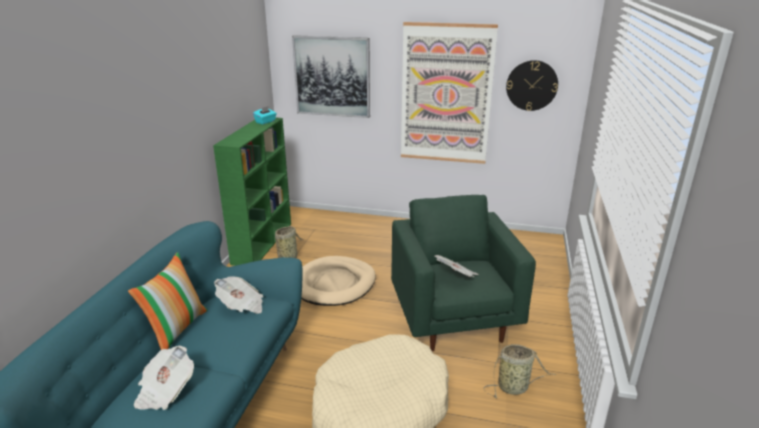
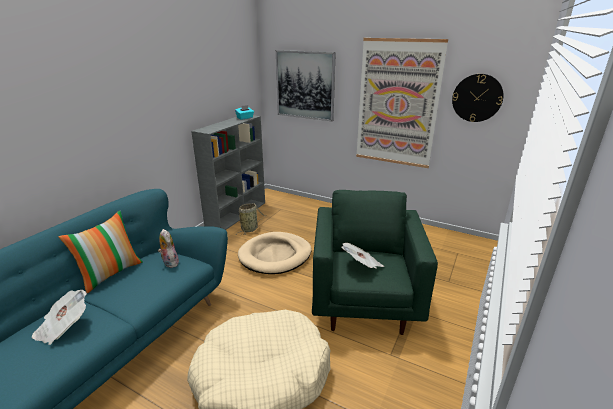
camera: 15 degrees right, 0 degrees up
(241, 306) = (169, 263): newspaper -> plush toy
(263, 242) = (237, 214): green bookcase -> grey bookcase
(515, 387) = (398, 384): basket -> none

